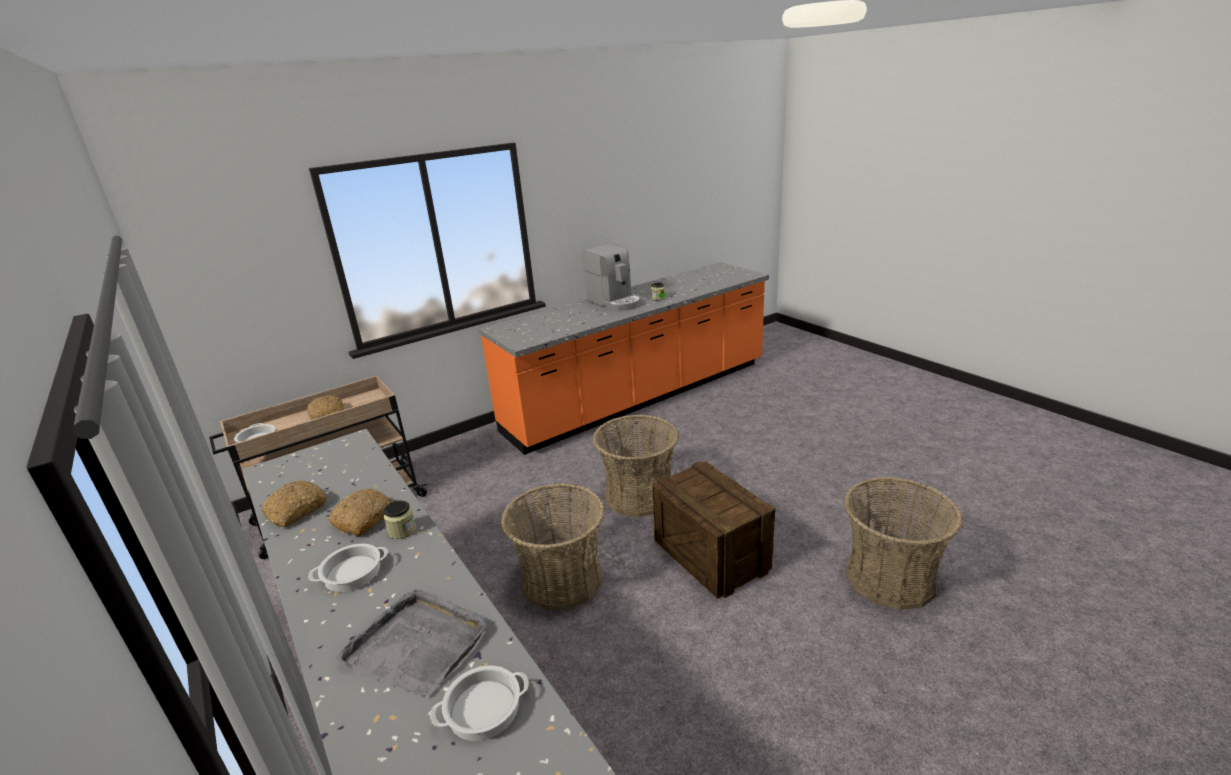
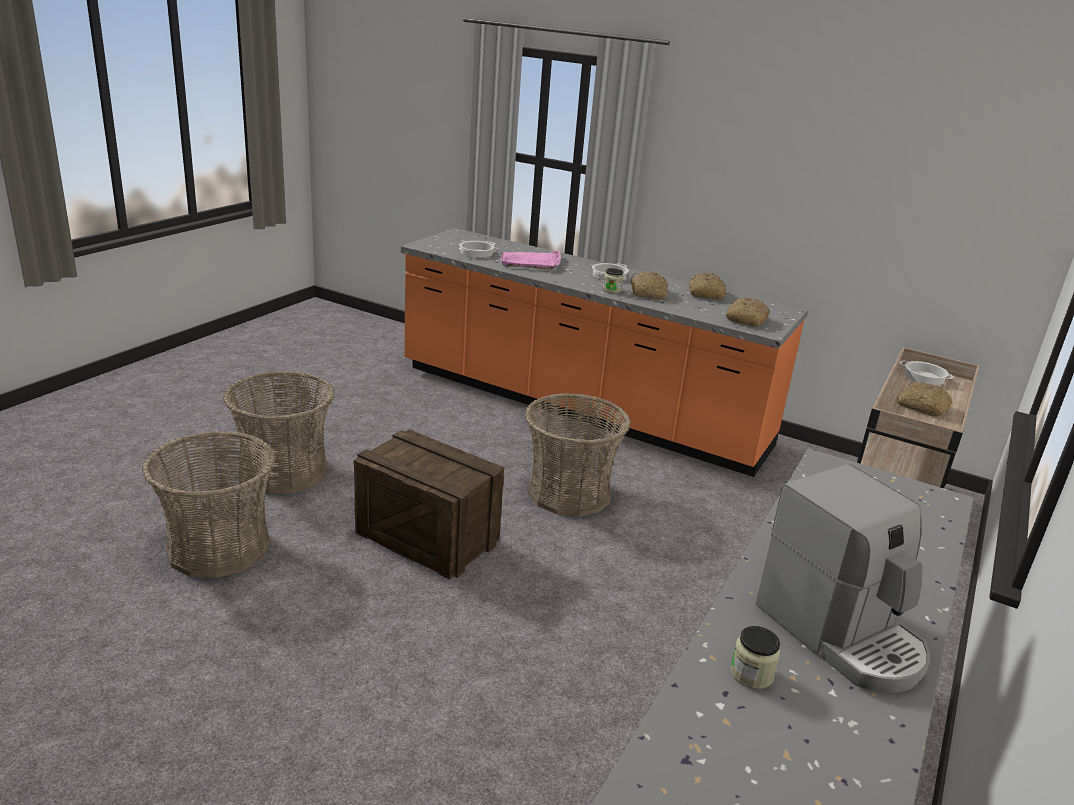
camera: 150 degrees right, 0 degrees up
(341, 458) = (746, 319): none -> bread
(417, 644) = (531, 262): grey tray -> pink tray
(615, 302) = (841, 634): coffee machine -> coffee machine turned 150 degrees counterclockwise
(639, 495) = (557, 596): basket -> basket (284, 471)

